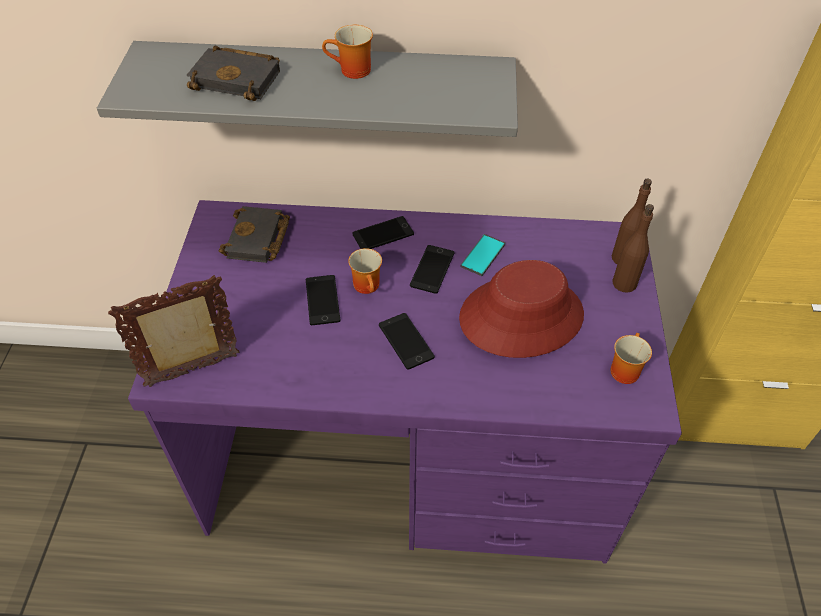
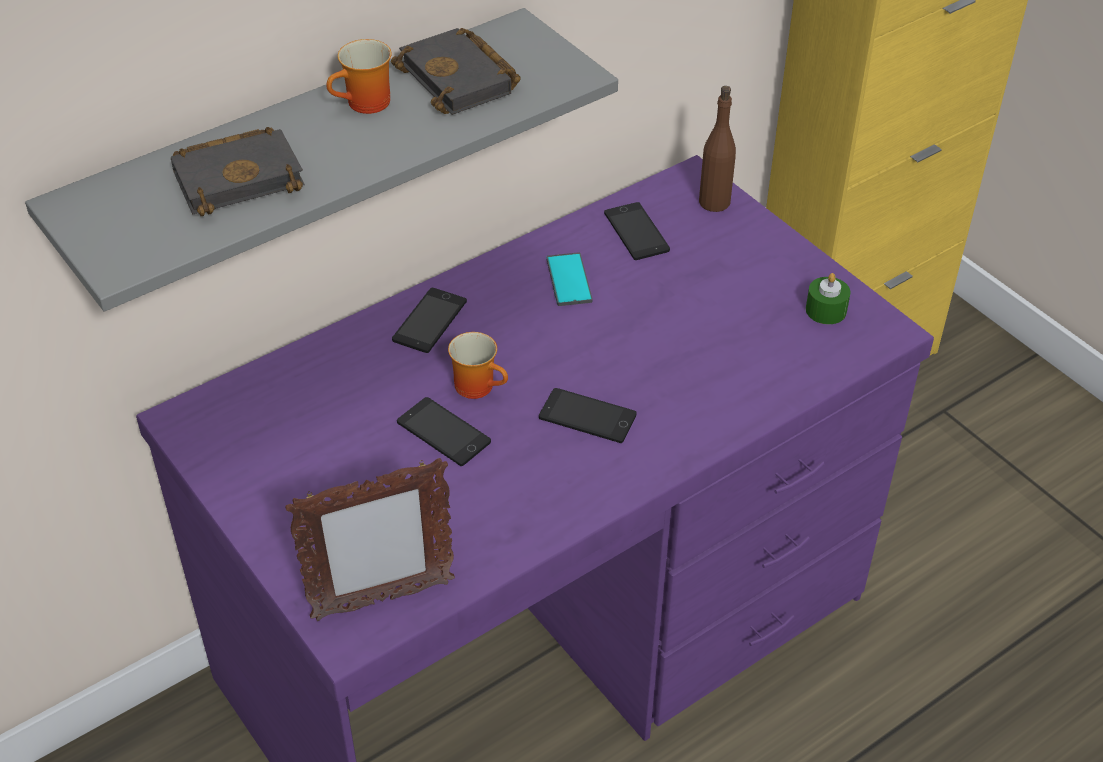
camera: 40 degrees left, 5 degrees down
(194, 371) = (381, 600): picture frame -> picture frame turned 135 degrees counterclockwise
(258, 240) = (281, 415): black book -> black book (461, 80)
(432, 269) = (530, 326): phone -> phone (636, 232)
(521, 316) = (677, 319): red hat -> none
(623, 368) = (826, 310): mug -> green candle
(624, 283) = (742, 227): brown bottle -> none

